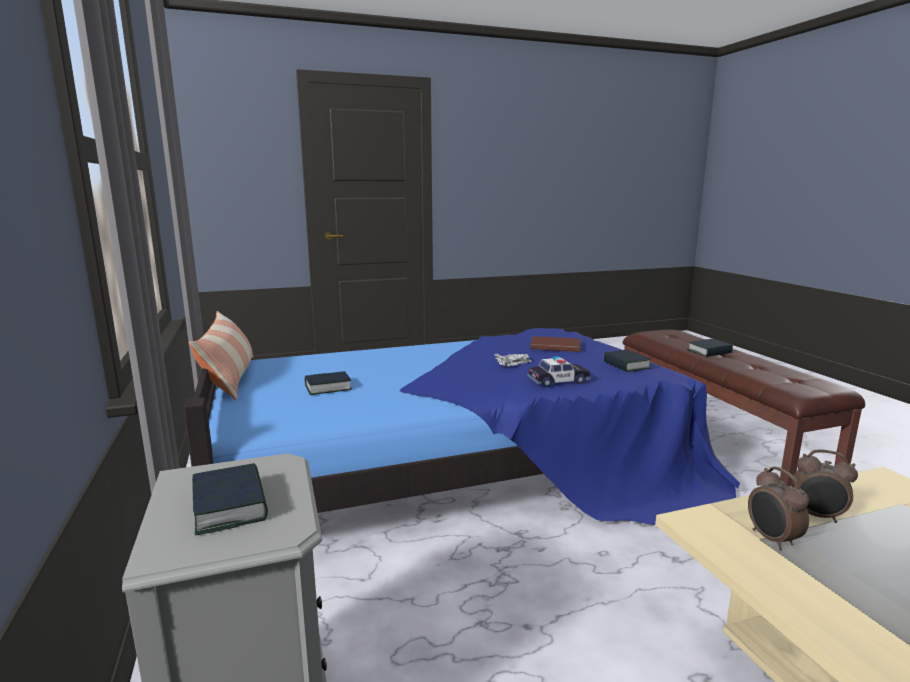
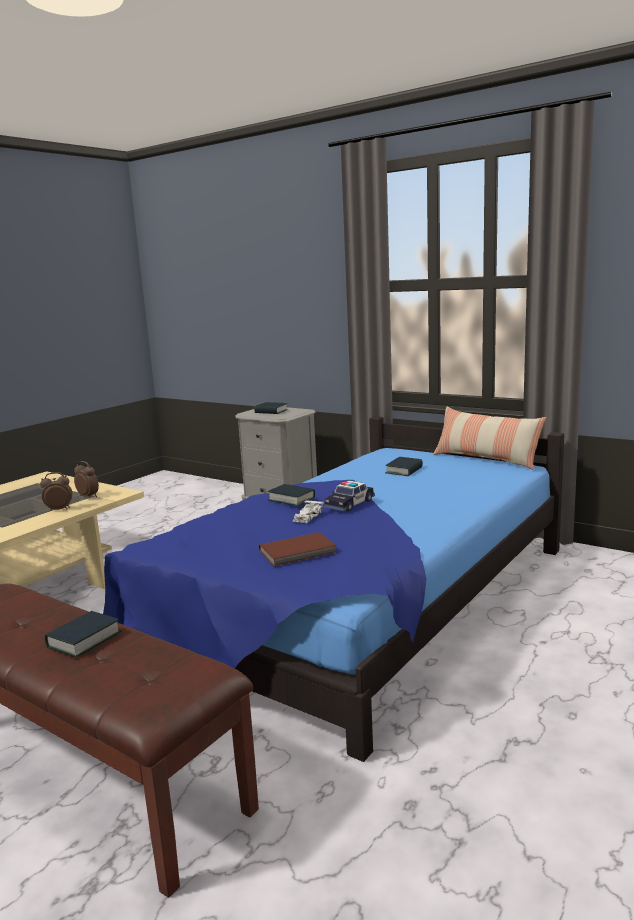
camera: 145 degrees right, 0 degrees up
(558, 381) = (243, 509): toy car -> toy car (349, 504)
(626, 365) = (192, 543): book -> book (291, 499)

